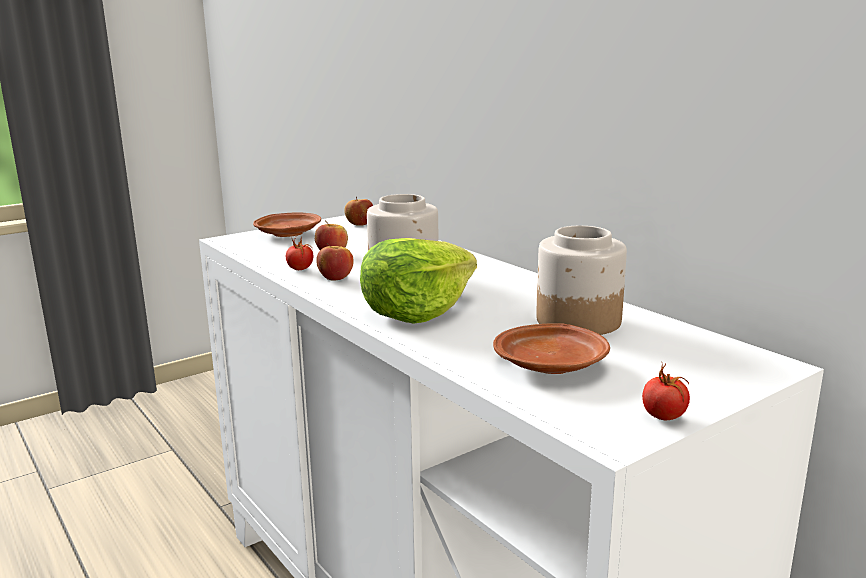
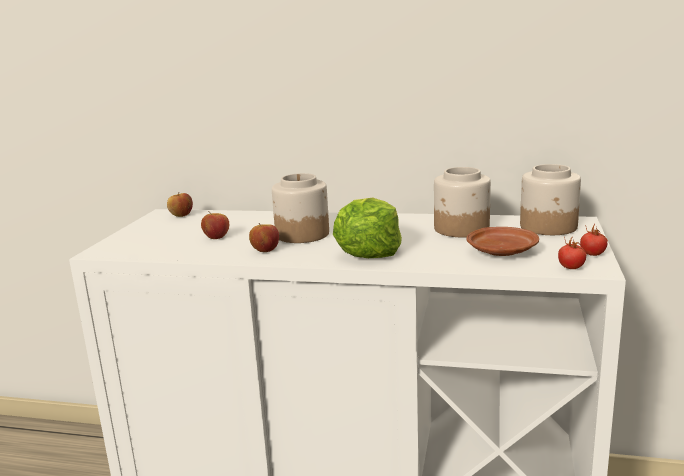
camera: 40 degrees left, 0 degrees up
(288, 234) = (142, 235): brown plate -> none
(300, 269) = (223, 252): tomato -> tomato (571, 268)
(701, 357) = (549, 227): none -> jar

